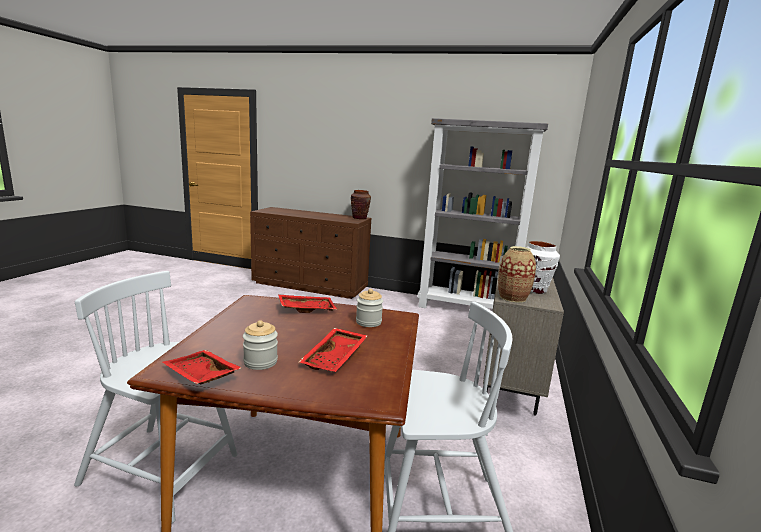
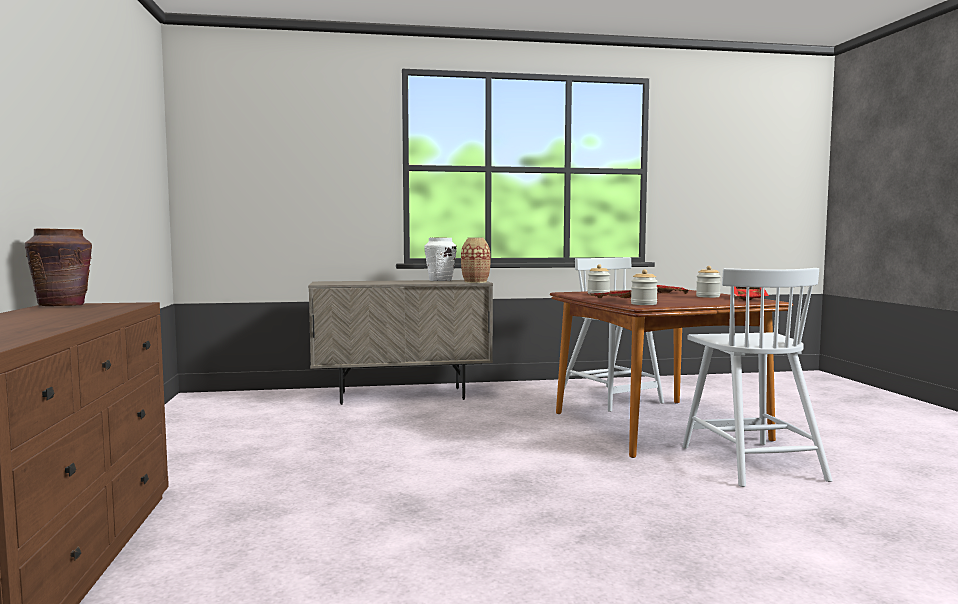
camera: 115 degrees left, 10 degrees down
(259, 305) = (643, 304): none -> jar
(466, 309) = (180, 422): grey bookcase -> none

